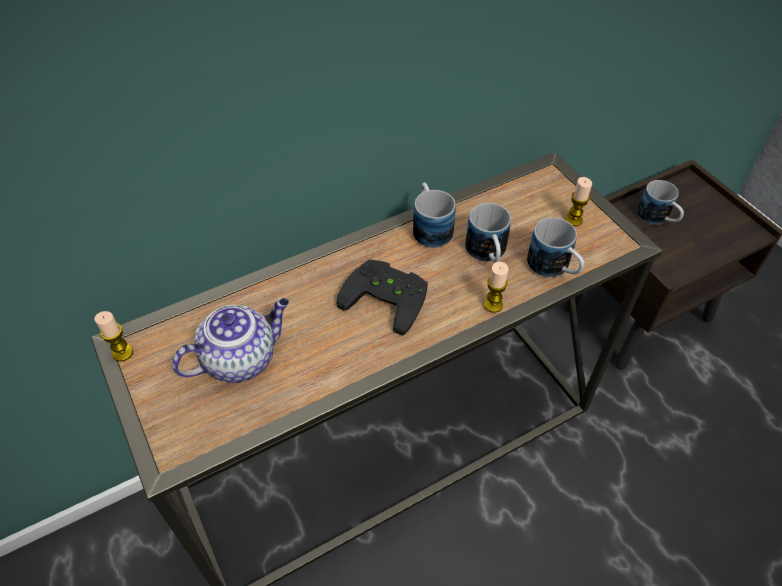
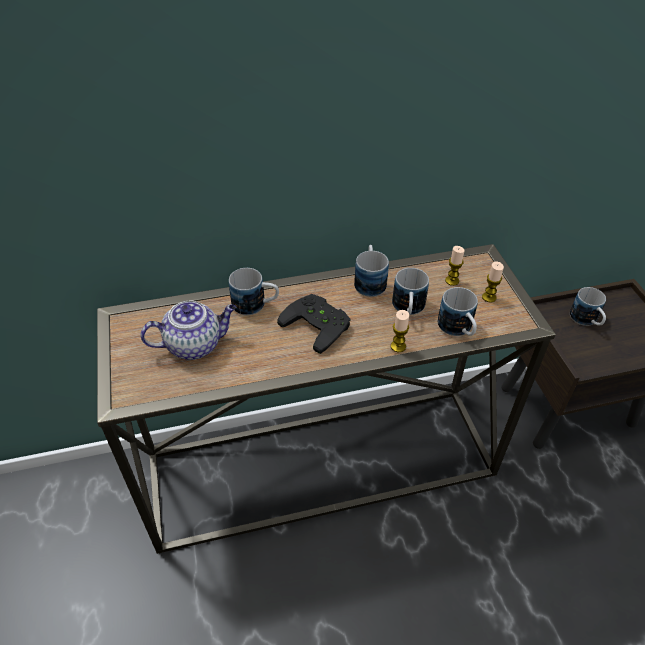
camera: 15 degrees right, 5 degrees down
(122, 353) = (115, 323): candle -> candle (452, 280)
(301, 288) = (256, 305): none -> mug

